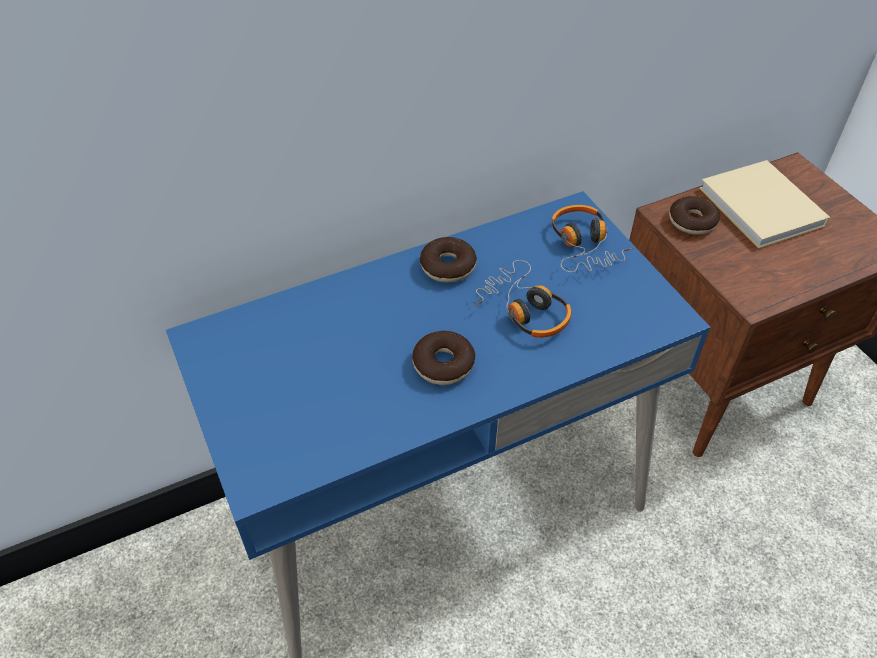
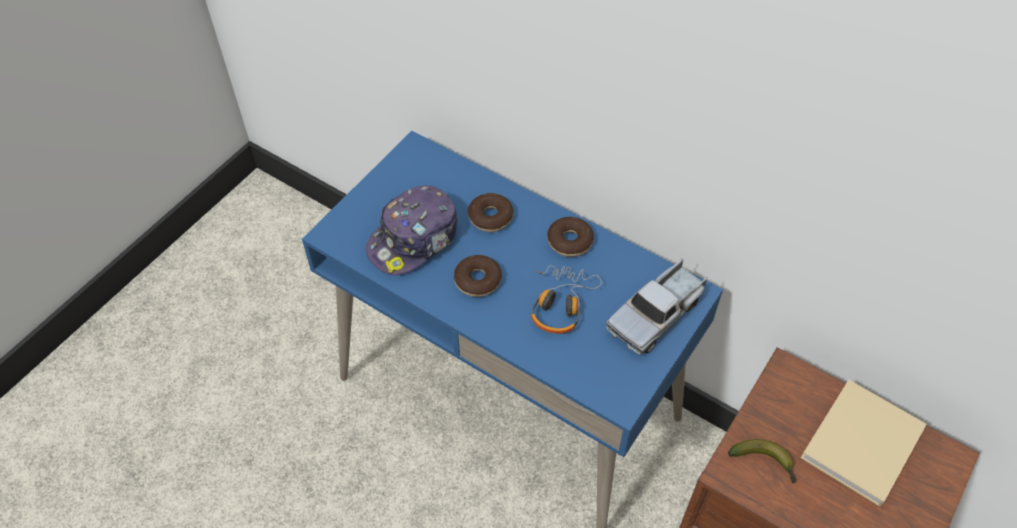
camera: 60 degrees right, 5 degrees up
(337, 397) = (414, 239): none -> cap
(584, 246) = (656, 314): headphones -> toy truck
(692, 222) = (793, 394): donut -> donut (490, 217)
(754, 272) = (765, 463): none -> banana

